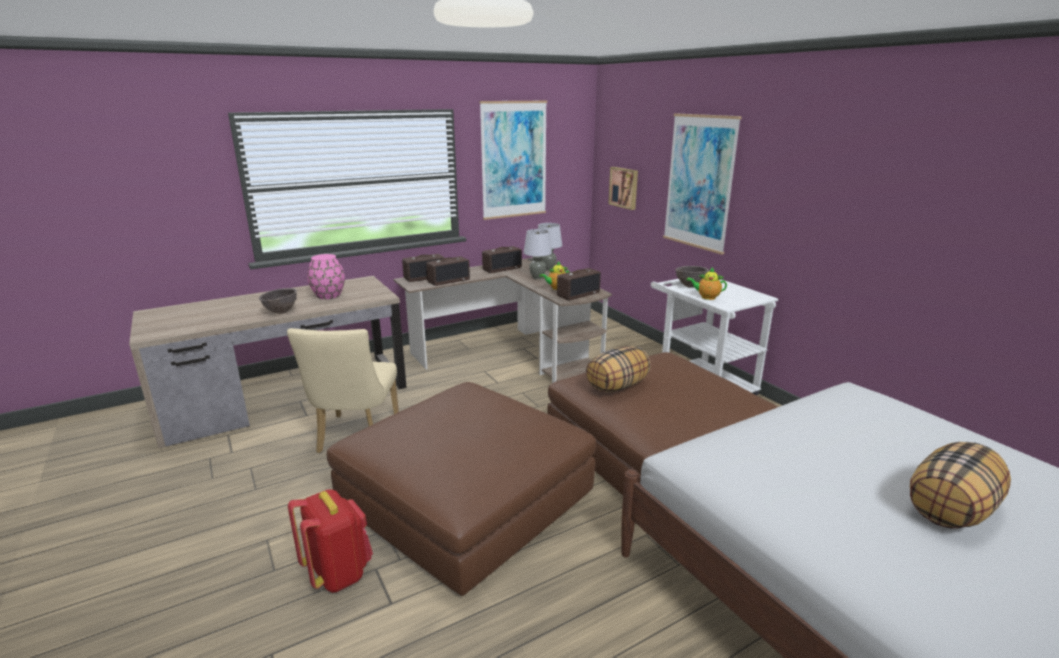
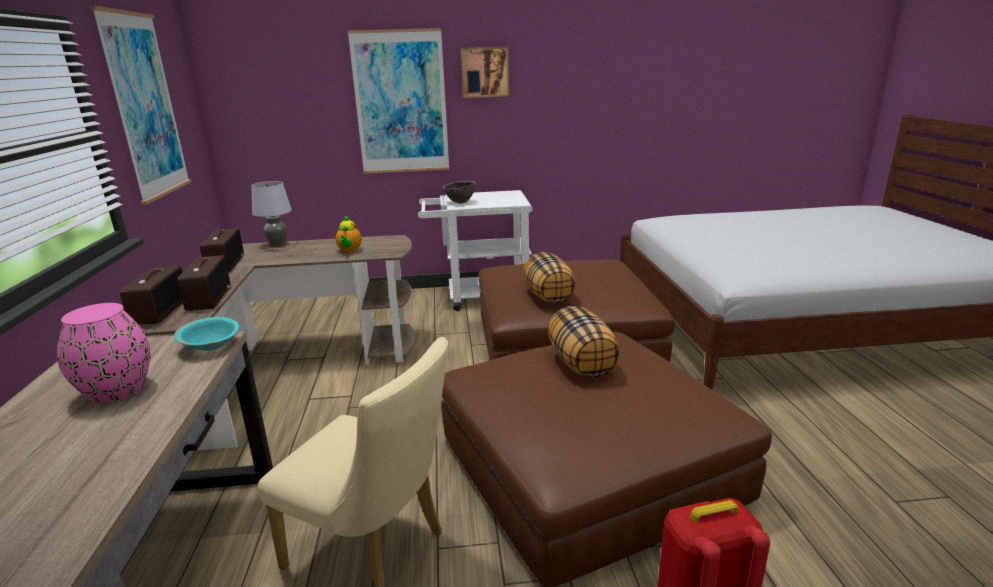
camera: 65 degrees left, 0 degrees up
(281, 312) = (128, 450): brown bowl -> none
(378, 297) = (211, 346): none -> turquoise bowl
(537, 277) = (297, 253): grey table lamp -> none
(578, 294) = (385, 246): radio -> none
(624, 187) = (278, 130): picture -> picture (485, 72)
(706, 297) = (494, 203): teapot -> none
(951, 510) = (818, 234): pillow -> pillow (581, 364)

